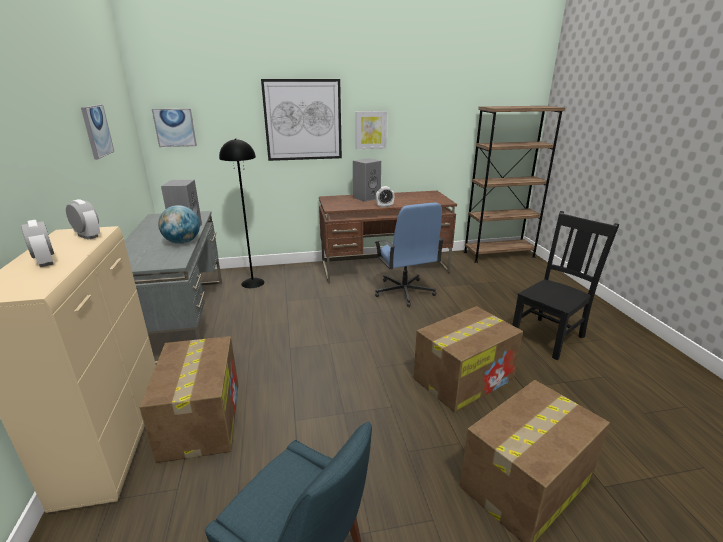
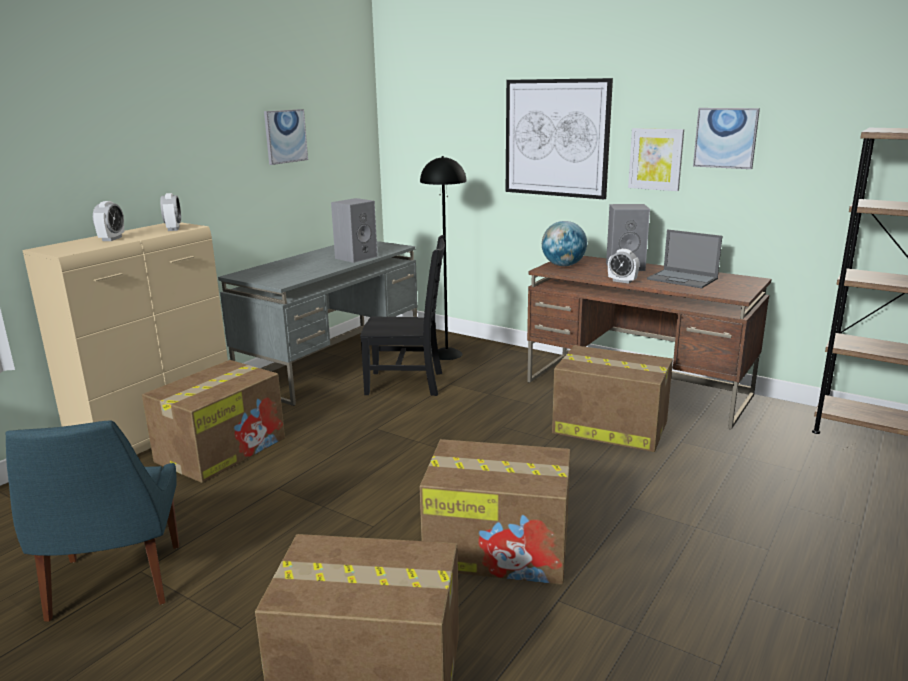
camera: 45 degrees right, 5 degrees down
(175, 127) = (412, 139): picture -> picture (725, 138)
(182, 242) = (325, 268): globe -> globe (563, 265)
(404, 292) = (608, 427): blue office chair -> cardboard box
(407, 198) = (683, 279): none -> laptop
(549, 336) = (734, 574): black chair -> black chair (407, 383)

